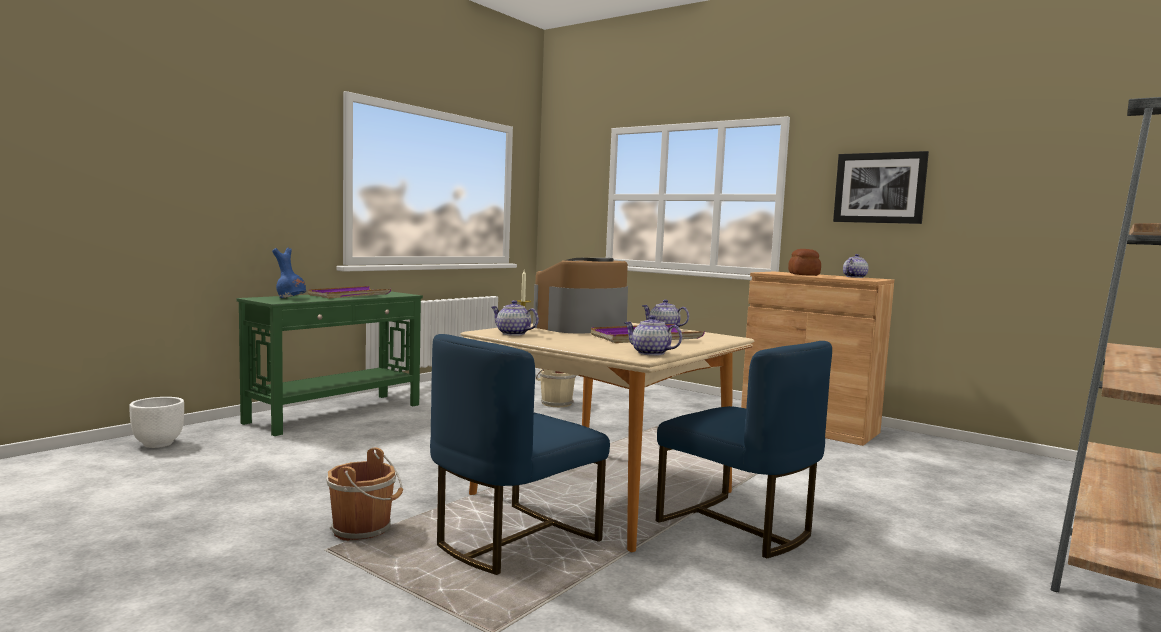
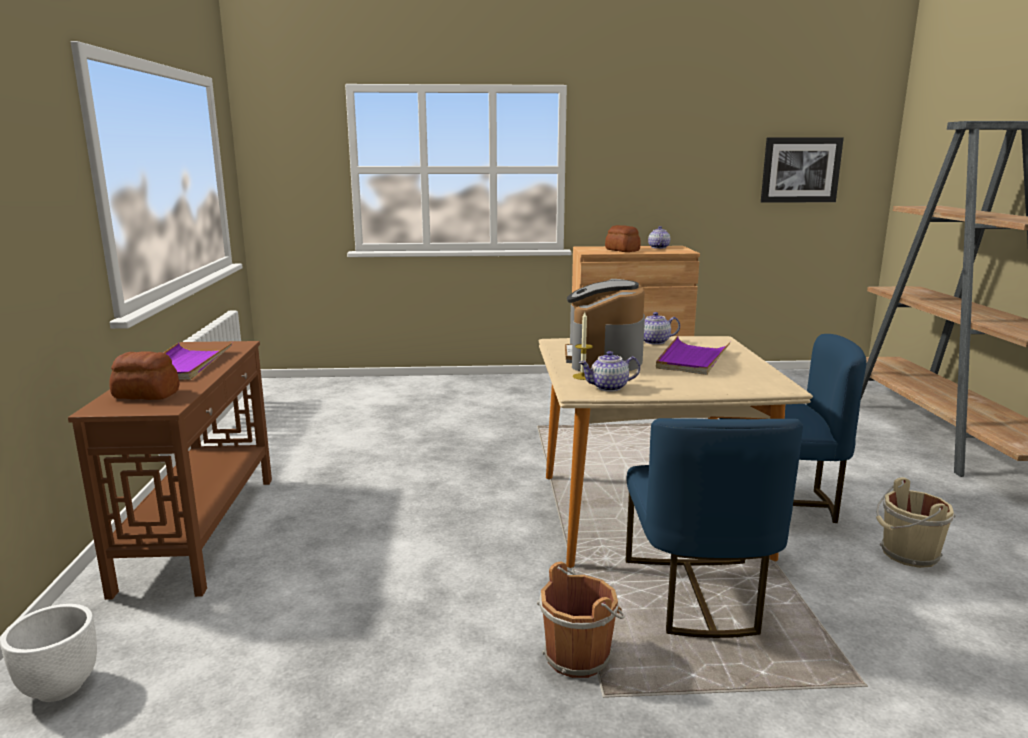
camera: 40 degrees left, 10 degrees up
(290, 298) = (146, 394): blue vase -> bread
(337, 413) = (202, 530): green console table -> brown console table
(555, 403) = (402, 428): beige bucket -> beige bucket (907, 554)
(650, 353) = (771, 381): teapot -> none
(879, 188) = (655, 160): picture -> picture (800, 170)

